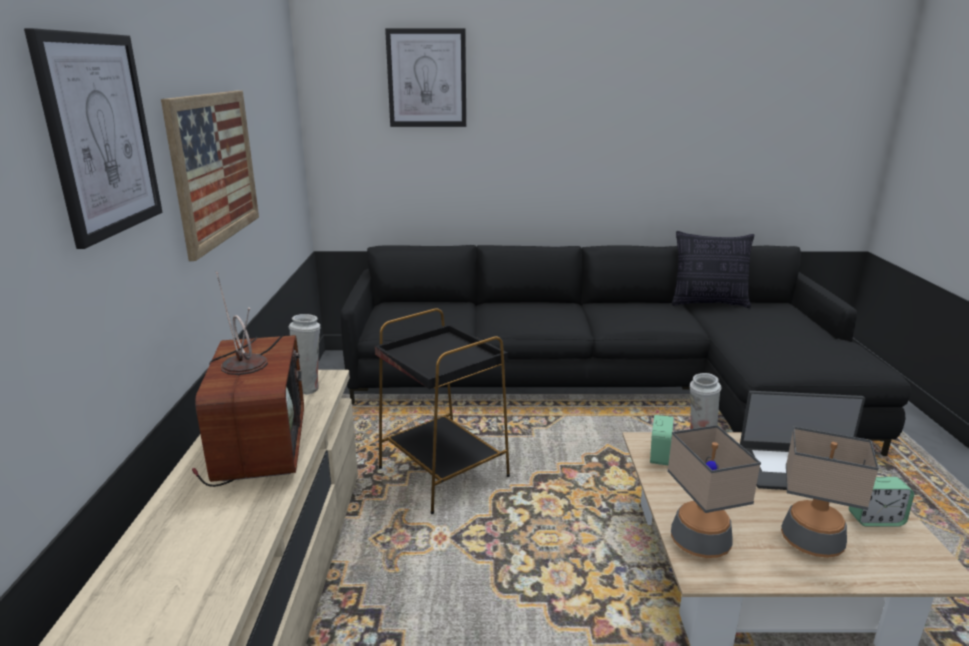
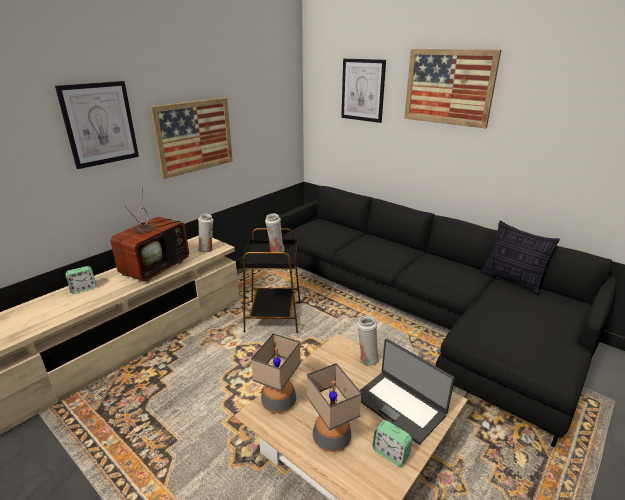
camera: 40 degrees right, 5 degrees up
(439, 348) = (275, 250): none -> white vase
(570, 64) = (448, 87): none -> picture
(660, 456) = (333, 354): alarm clock -> alarm clock (83, 289)

